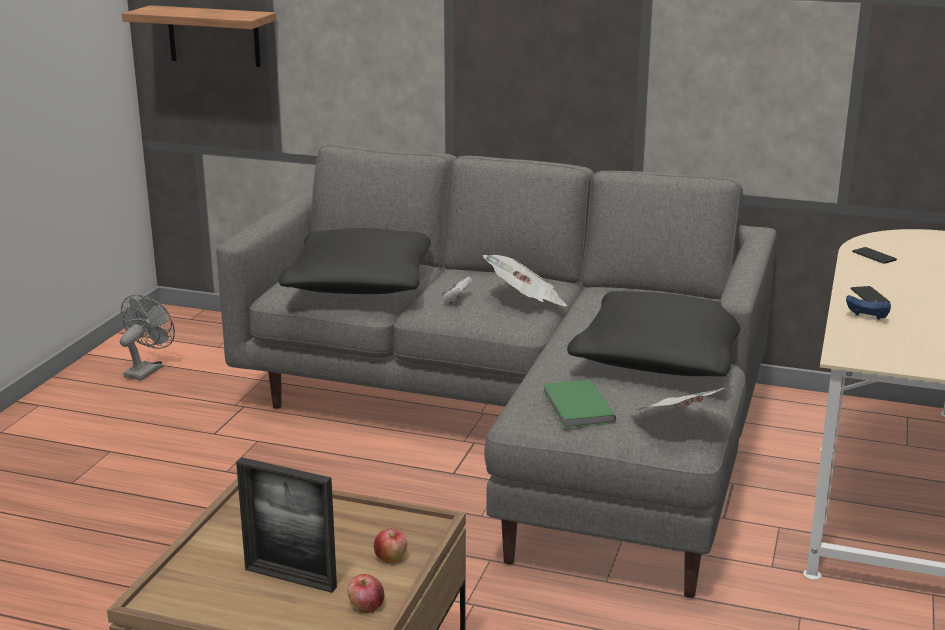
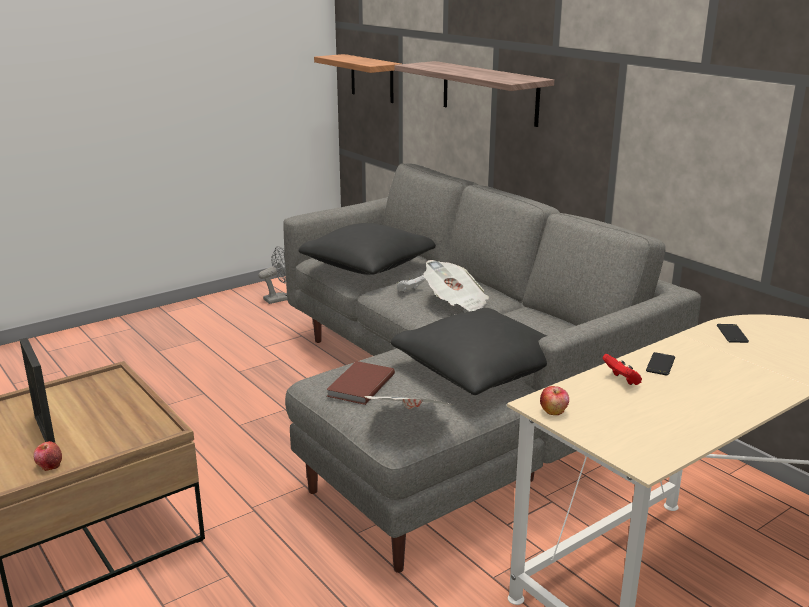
camera: 35 degrees right, 0 degrees up
(391, 557) = (111, 442): apple -> apple (553, 411)
(443, 40) = (489, 93): none -> shelf
(576, 408) = (359, 385): green book -> brown book
(867, 318) = (622, 380): blue game controller -> red game controller

